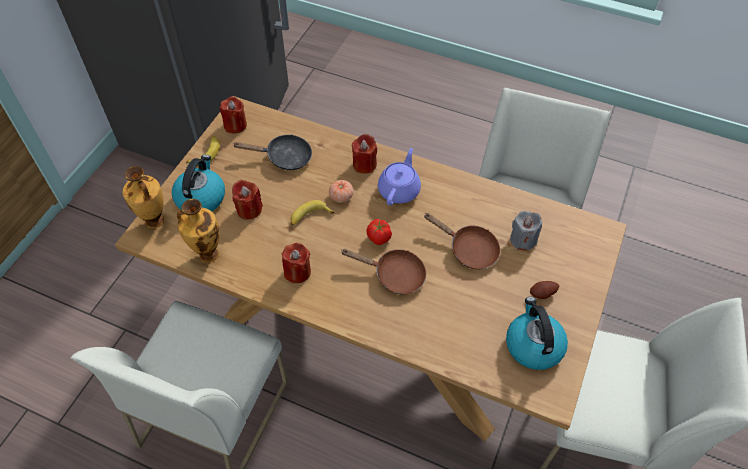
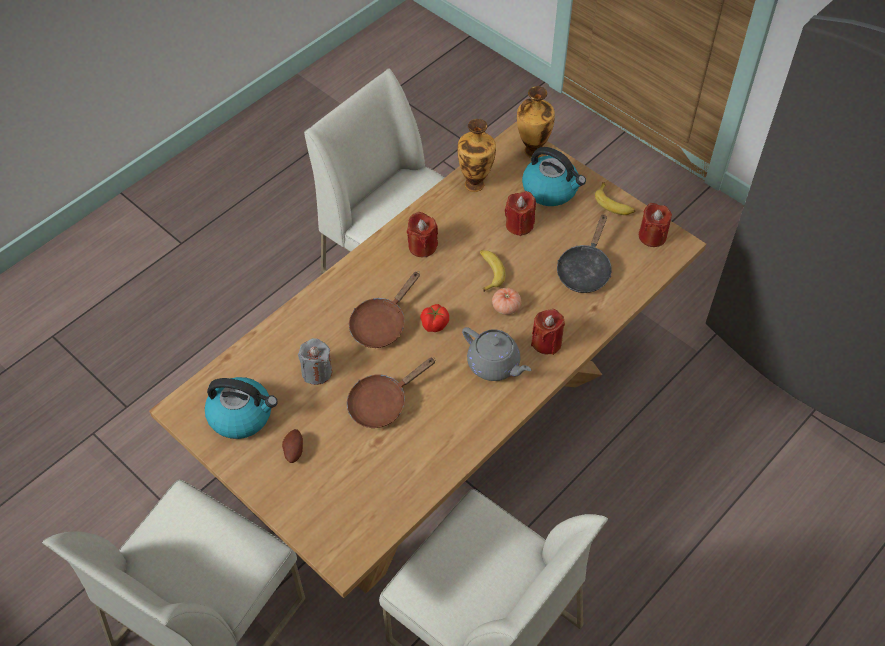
camera: 110 degrees right, 0 degrees up
(399, 190) = (494, 364): purple teapot -> grey teapot
(523, 240) = (371, 462): grey candle -> grey candle (317, 372)

